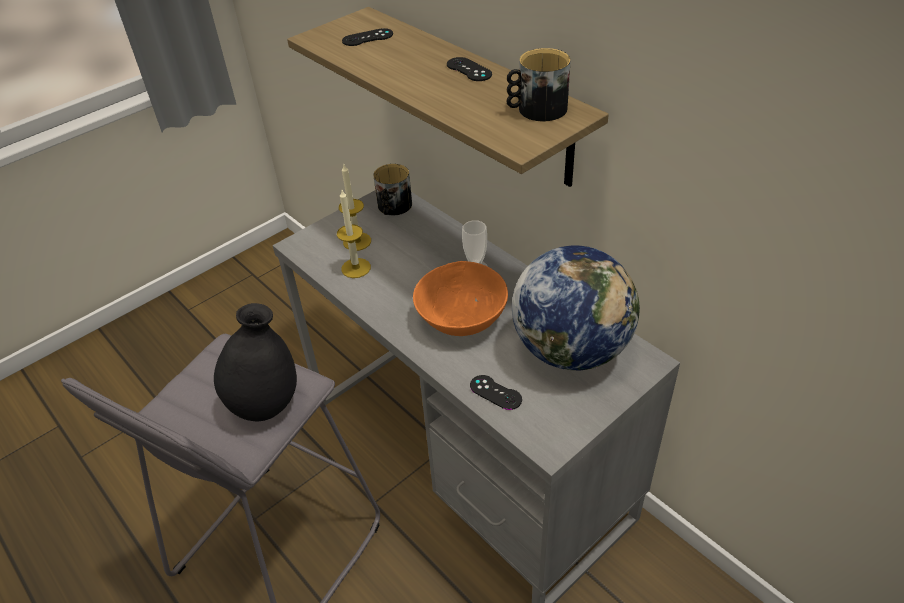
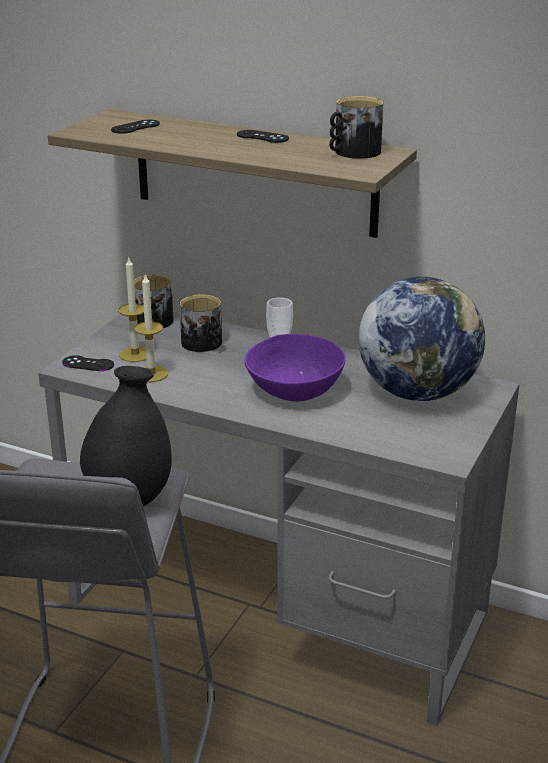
camera: 25 degrees left, 15 degrees down
(419, 242) = (204, 344): none -> mug
(461, 318) = (295, 391): orange bowl -> purple bowl
(495, 392) = (370, 434): black game controller -> black game controller (88, 364)

